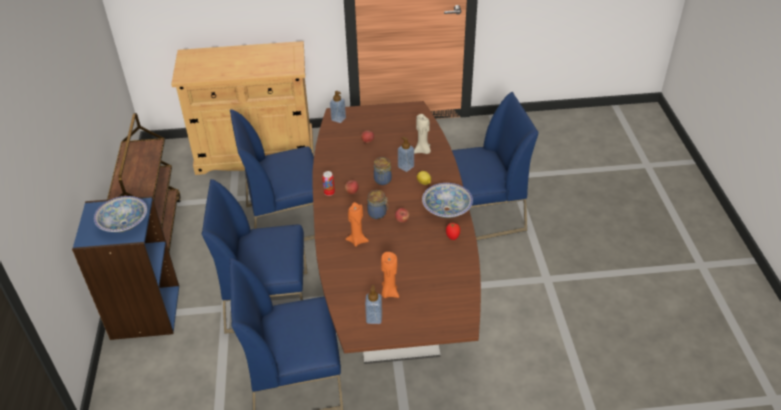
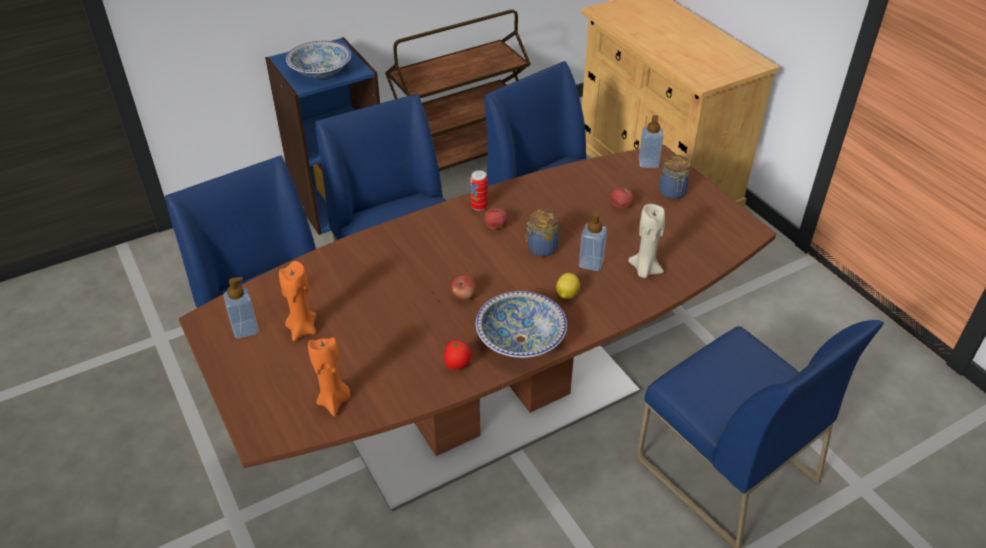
camera: 65 degrees right, 0 degrees up
(357, 240) = (395, 264): orange candle -> orange candle (334, 401)
(378, 214) = (463, 266): jar -> jar (672, 193)

